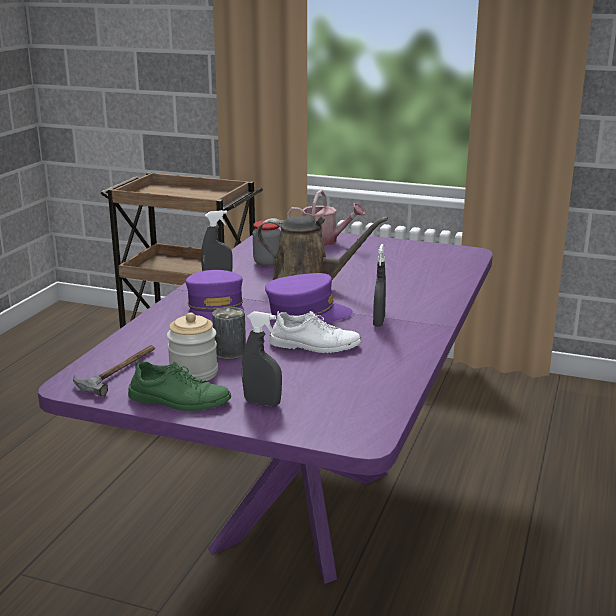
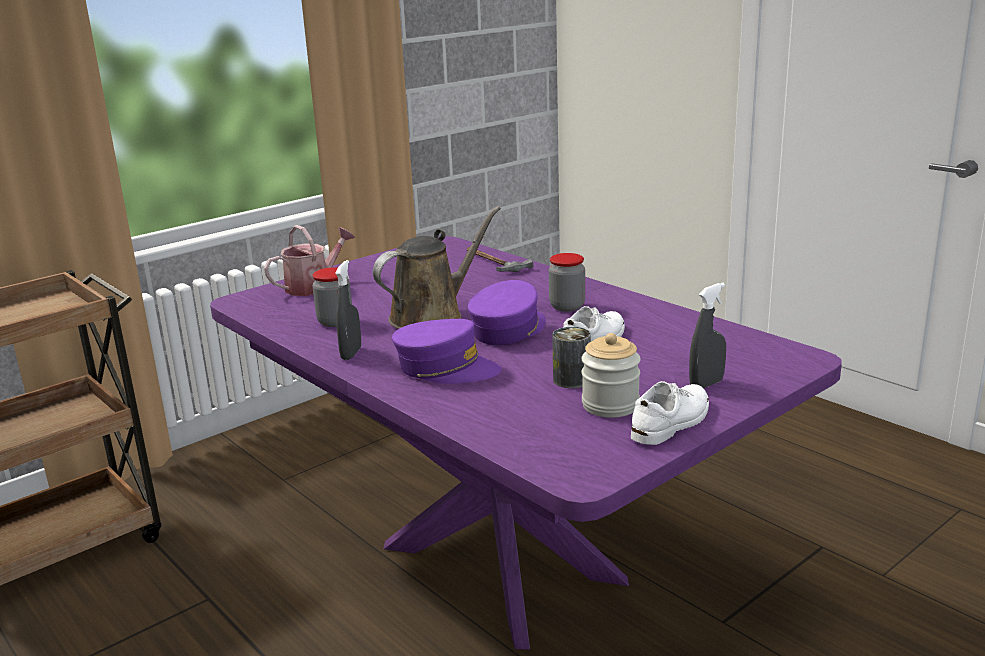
camera: 60 degrees left, 0 degrees up
(119, 371) = (565, 444): hammer -> hammer (492, 262)
(179, 400) = (671, 422): green shoe -> white shoe
(379, 322) = (567, 306): grey spray bottle -> jar

